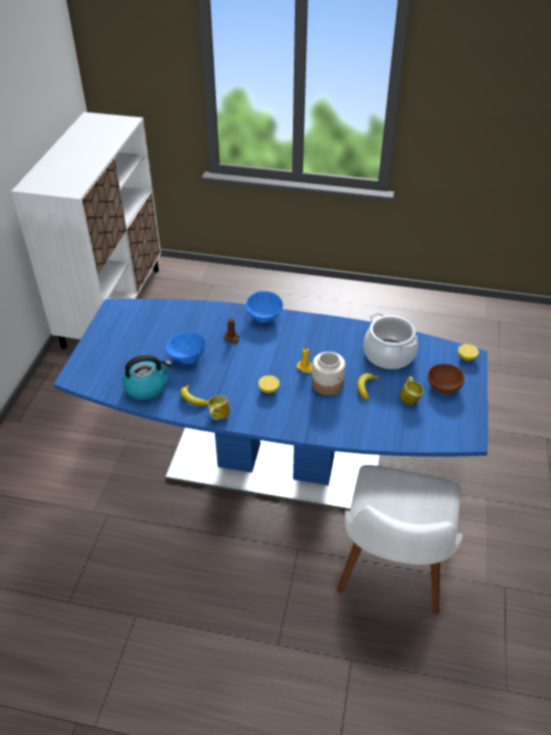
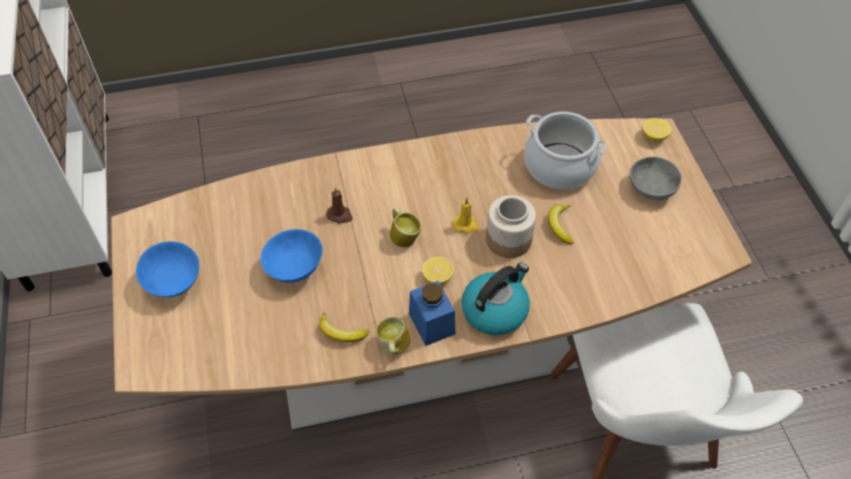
camera: 25 degrees left, 10 degrees up
(147, 387) = (264, 340): kettle -> kettle (495, 310)
(249, 412) = (431, 323): none -> blue jar
(264, 317) = (365, 167): blue bowl -> blue bowl (173, 284)
(276, 464) = (426, 349): blue dining table -> brown dining table
(410, 398) = (622, 222): mug -> mug (404, 236)
(443, 387) = (651, 189): brown bowl -> grey bowl

